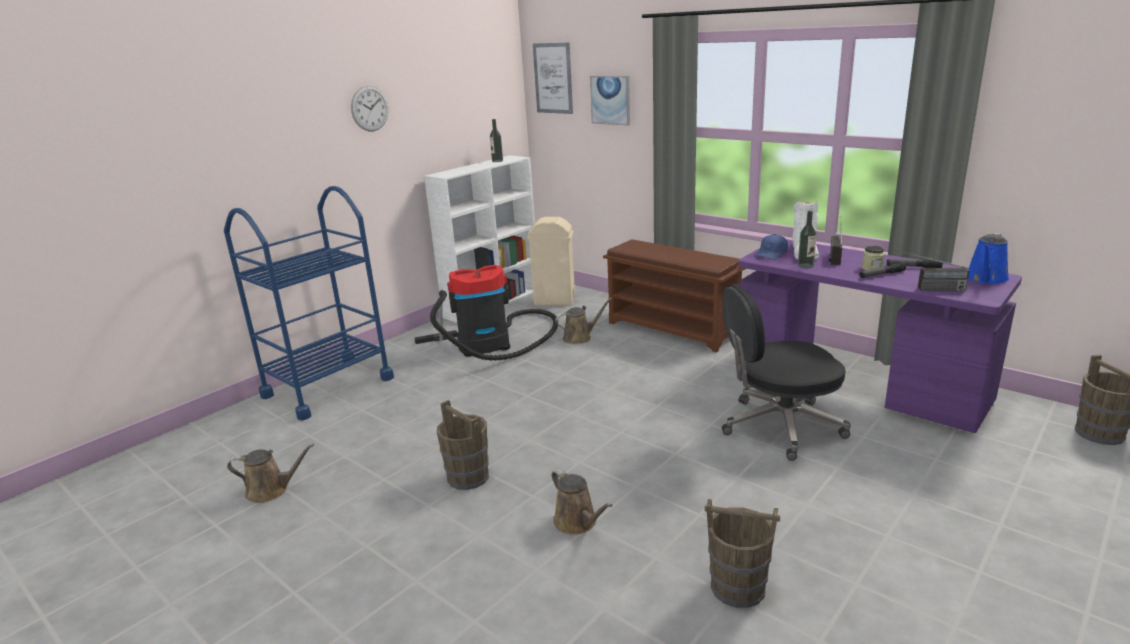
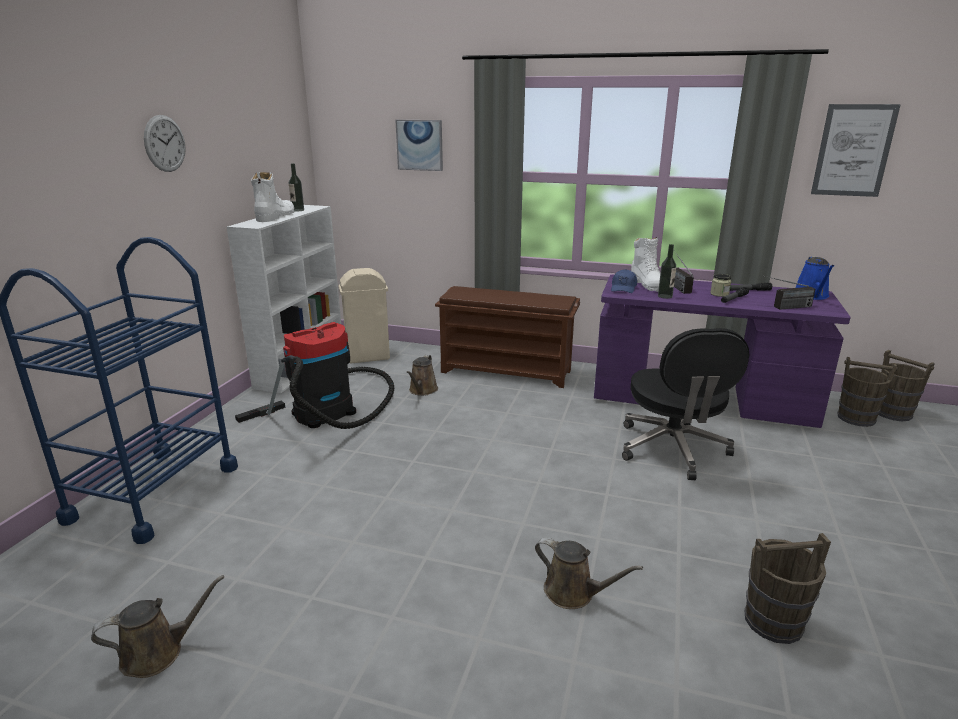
camera: 25 degrees left, 0 degrees up
(468, 477) = (414, 569): brown bucket -> brown bucket (855, 418)
(471, 167) = (275, 216): none -> white boot
(553, 78) = (348, 122): picture -> picture (853, 150)
(580, 337) = (422, 390): brown watering can -> brown watering can turned 150 degrees clockwise
(779, 426) = (673, 449): black office chair -> black office chair turned 60 degrees counterclockwise

